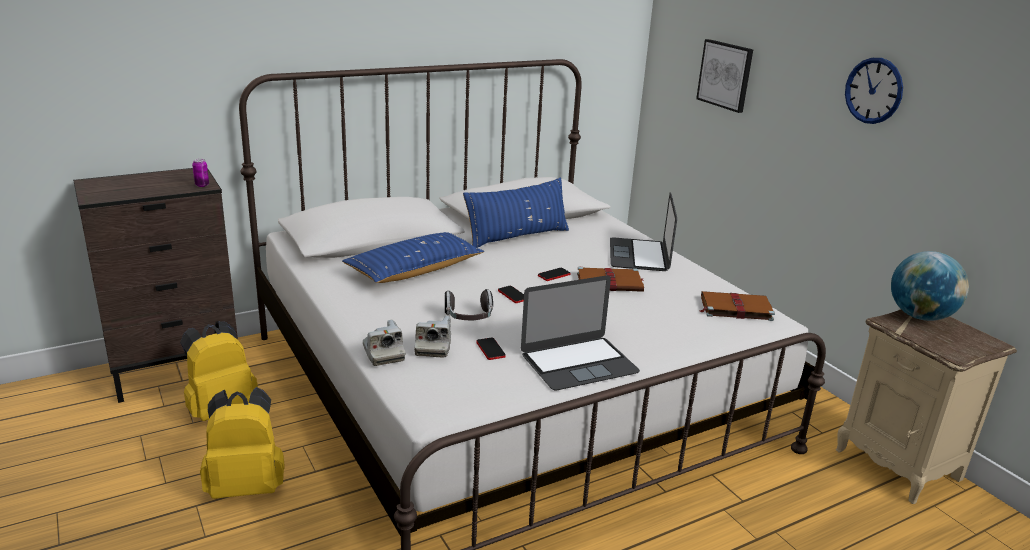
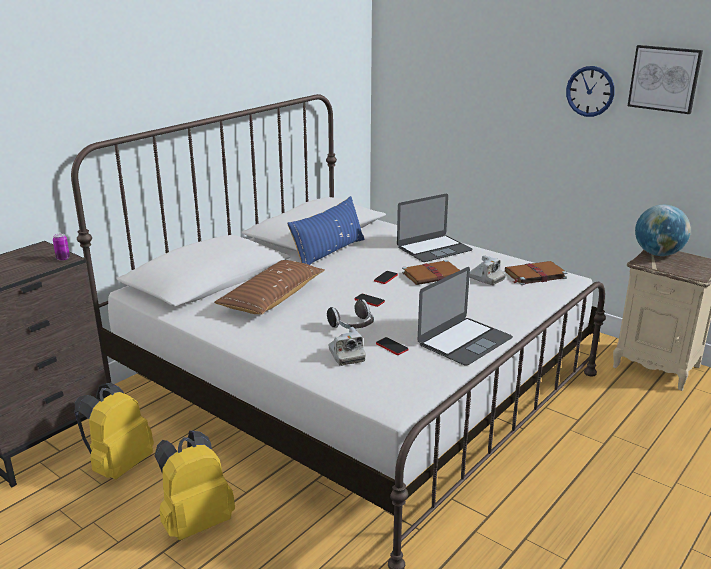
camera: 20 degrees left, 0 degrees up
(383, 353) = (312, 370): camera -> camera (486, 278)
(414, 270) = (272, 298): blue pillow -> brown pillow
(639, 255) = (434, 249): laptop -> laptop turned 105 degrees counterclockwise
(725, 75) = (454, 91): picture -> picture (664, 78)

